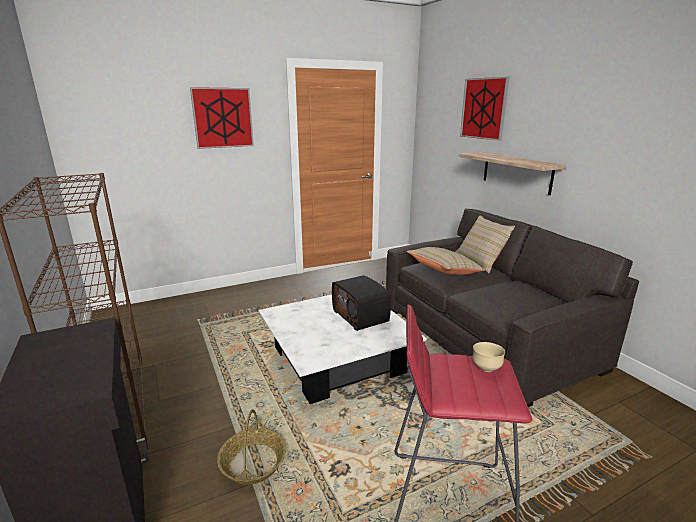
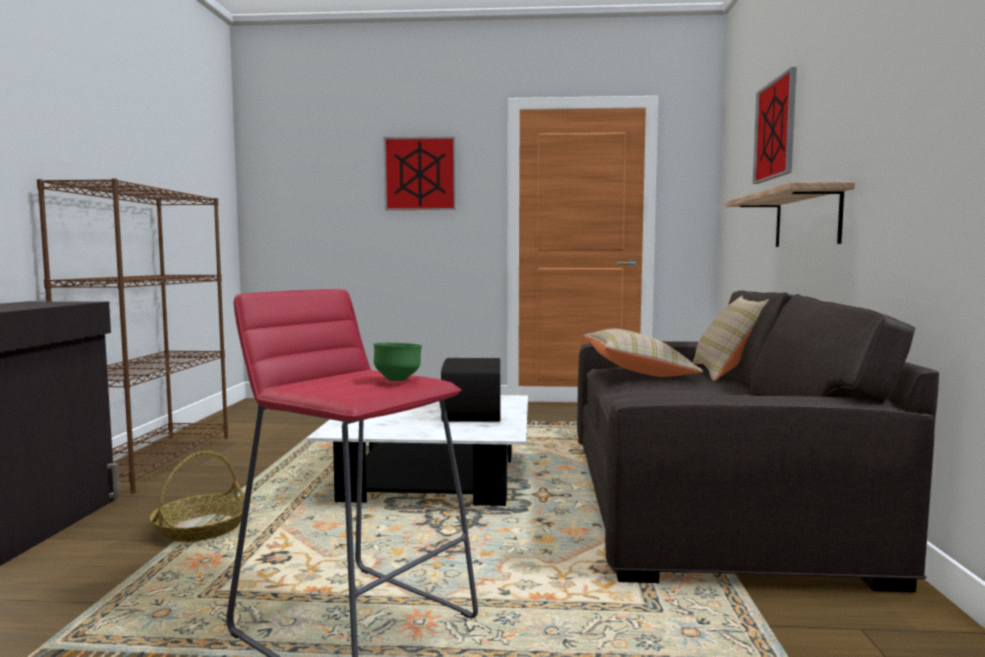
camera: 30 degrees right, 15 degrees down
(486, 368) = (398, 380): beige bowl -> green bowl

